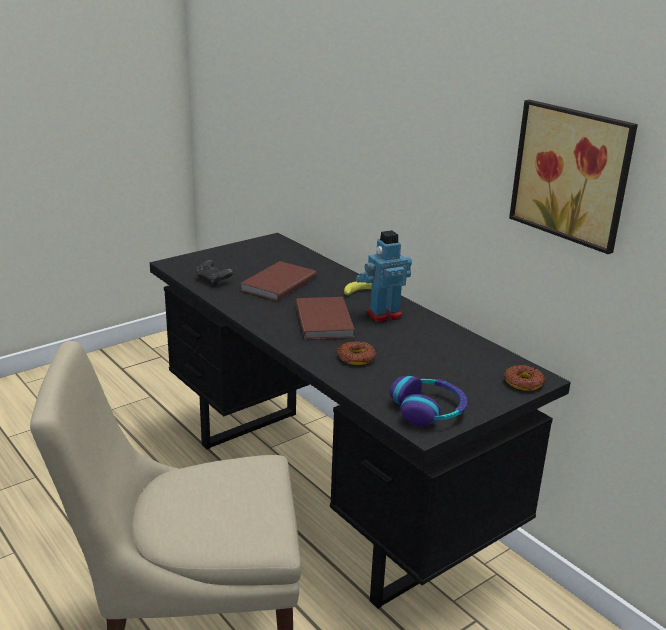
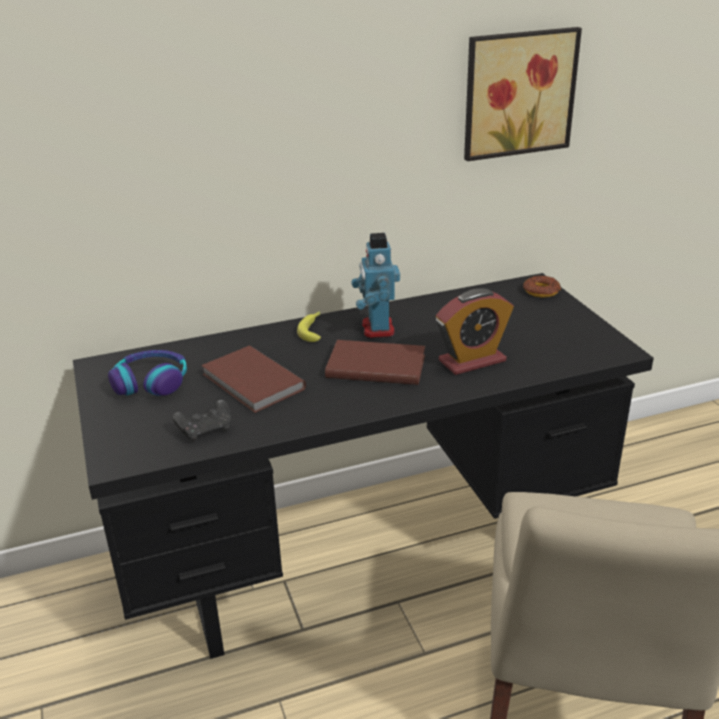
camera: 70 degrees left, 5 degrees up
(356, 358) = (472, 361): donut -> alarm clock
(429, 410) = (585, 342): headphones -> headphones (151, 382)

